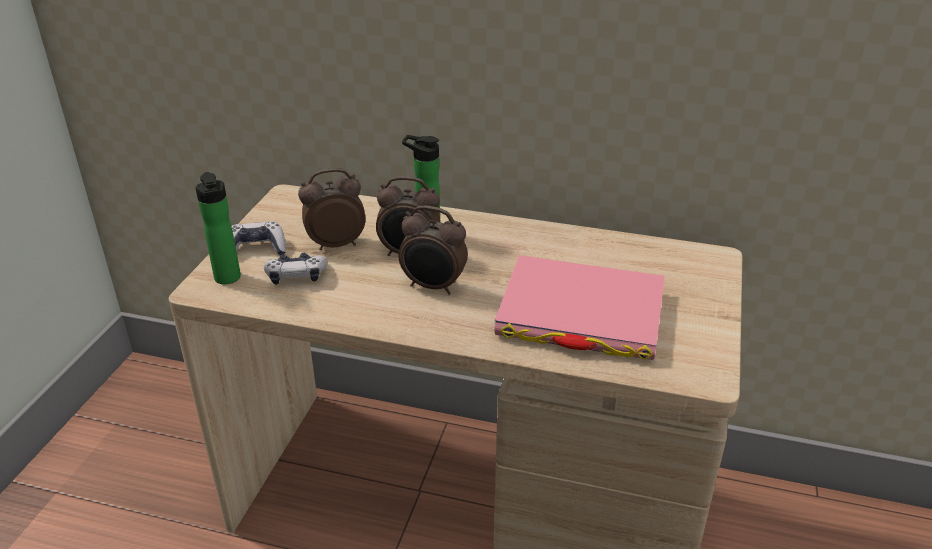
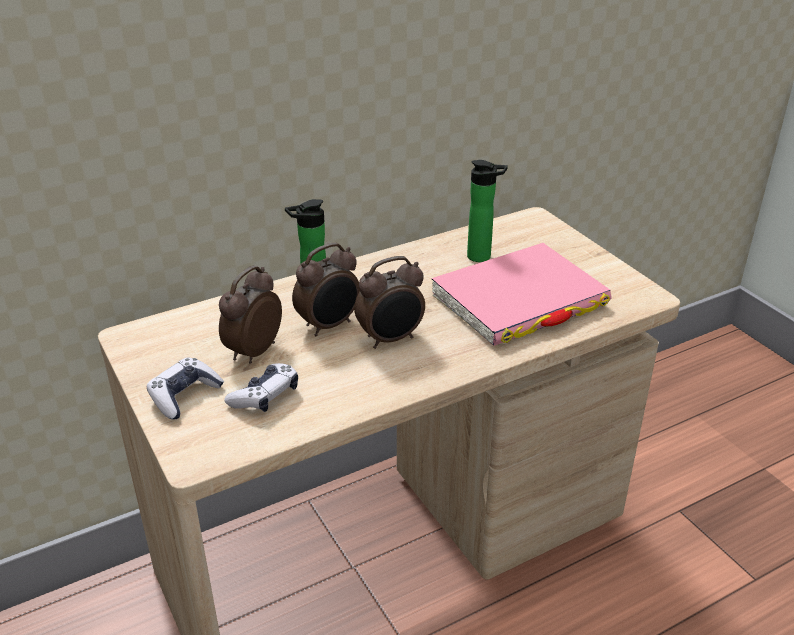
camera: 45 degrees left, 0 degrees up
(228, 279) = (206, 435): bottle -> bottle (482, 257)

